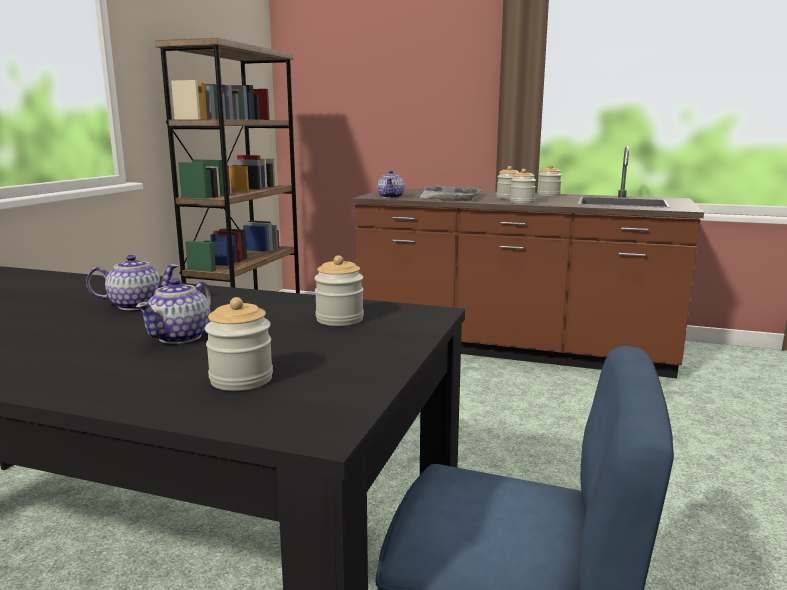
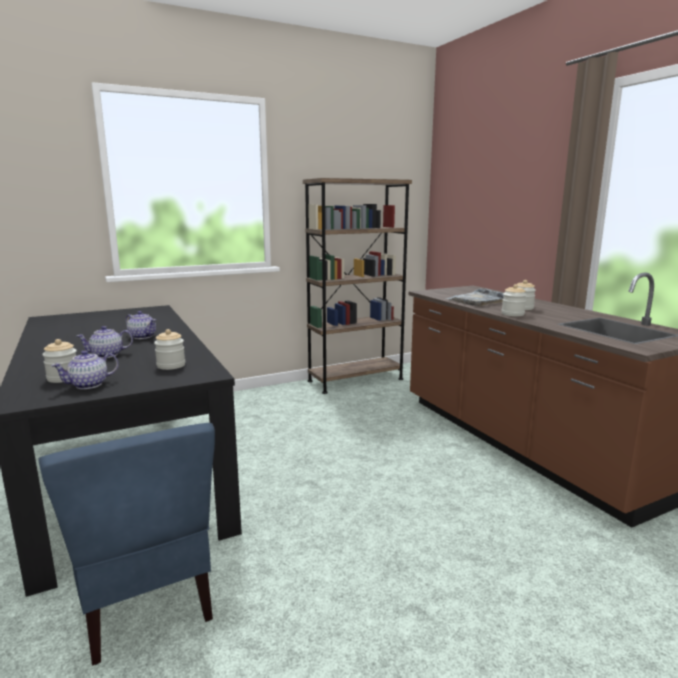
camera: 45 degrees right, 0 degrees up
(391, 197) = (437, 294): teapot -> teapot (89, 385)
(548, 195) = (574, 311): jar -> none

